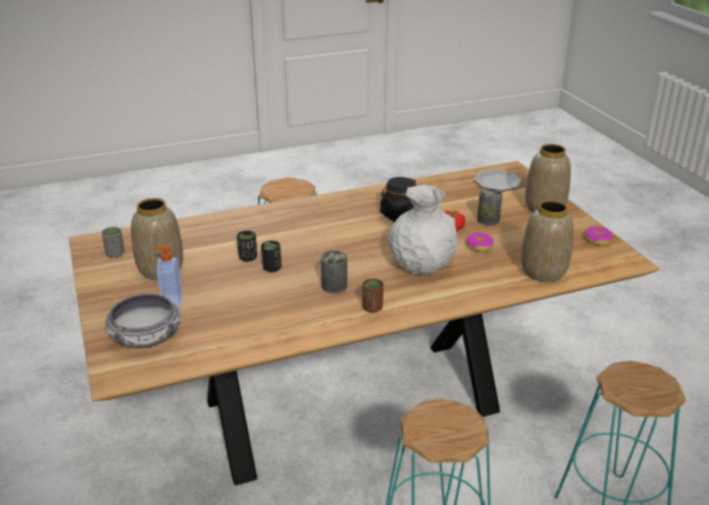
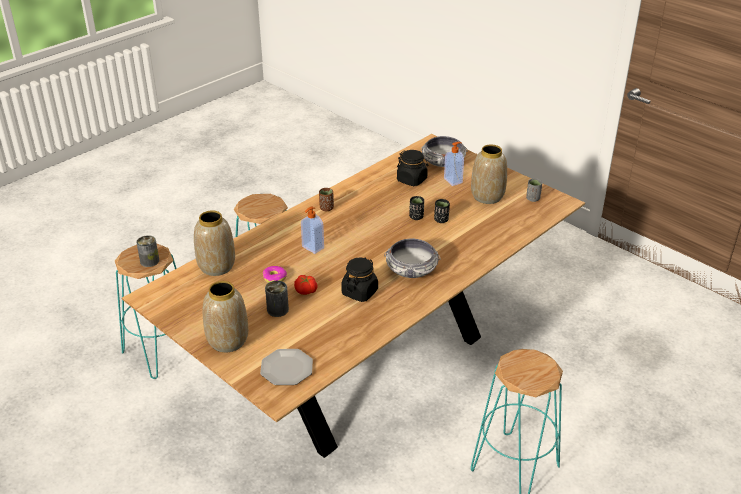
camera: 155 degrees right, 5 degrees up
(223, 318) = (412, 180): none -> black jar
(331, 221) = (411, 269): none -> bowl
(334, 286) = (362, 216): can -> can (149, 261)
(421, 265) = (312, 248): white vase -> soap dispenser
(598, 240) = (173, 313): donut -> none

